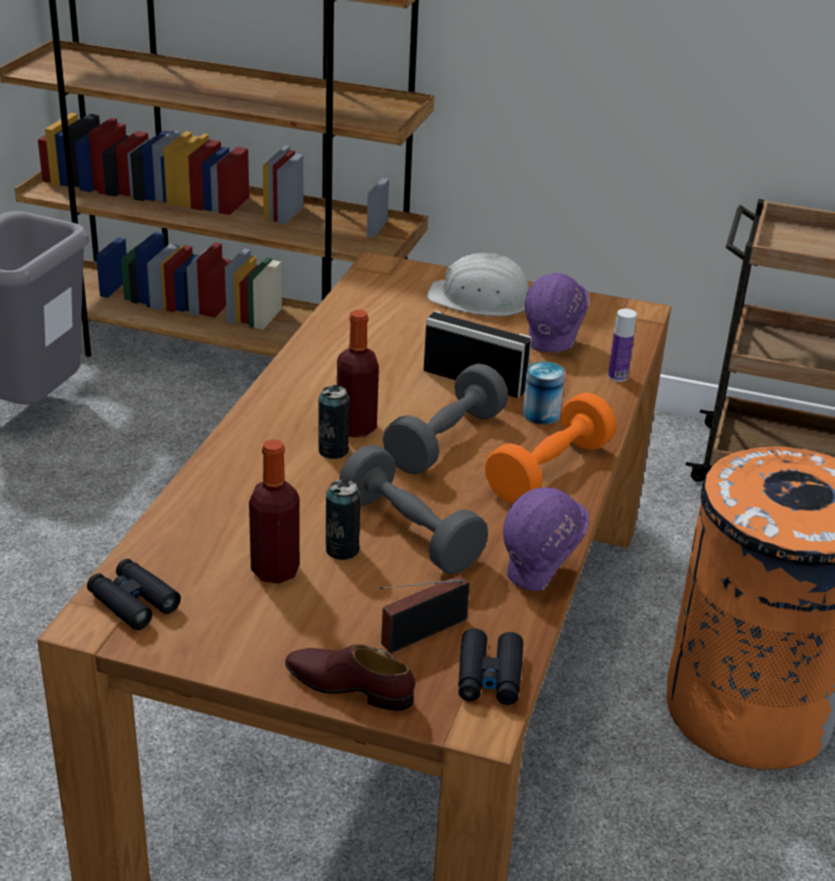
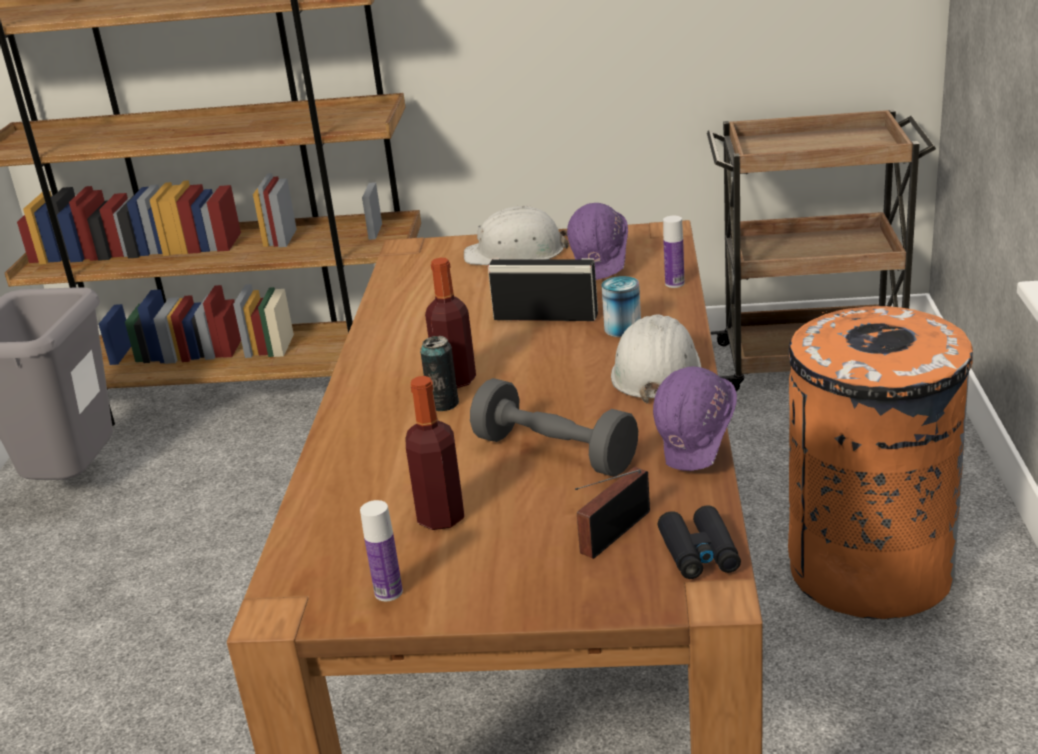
camera: 10 degrees left, 5 degrees down
(133, 602) = (311, 581): black binoculars -> none
(195, 632) = (388, 592): none -> bottle
(342, 549) = (497, 483): can -> none
(349, 686) = (568, 598): brown shoe -> none
(445, 441) = (546, 371): grey dumbbell -> none
(549, 471) = (656, 371): orange dumbbell -> white hard hat

